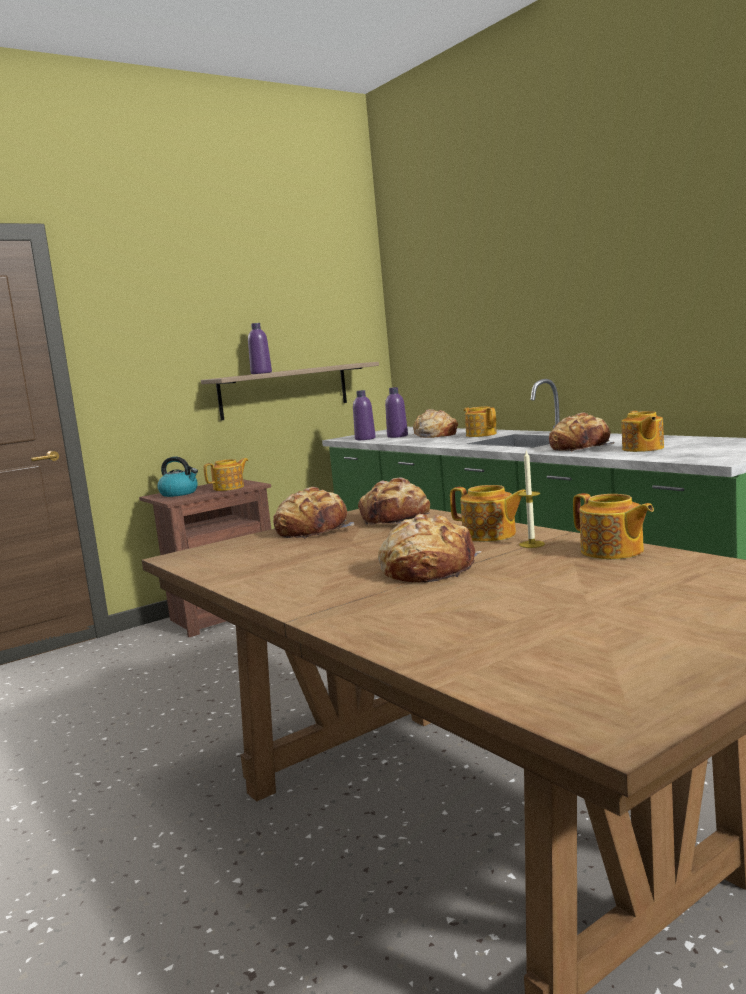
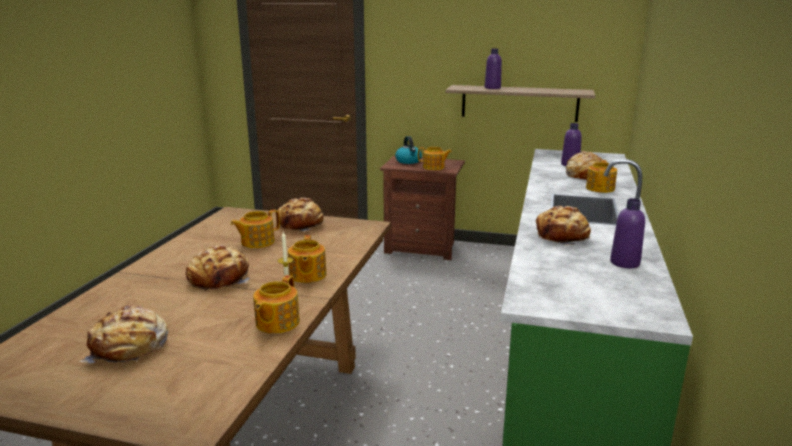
camera: 50 degrees right, 10 degrees up
(365, 439) = (549, 159): purple bottle -> purple bottle (624, 263)
(396, 519) = (338, 238): bread -> bread (130, 347)
(642, 449) = (570, 261): teapot -> teapot (257, 242)

